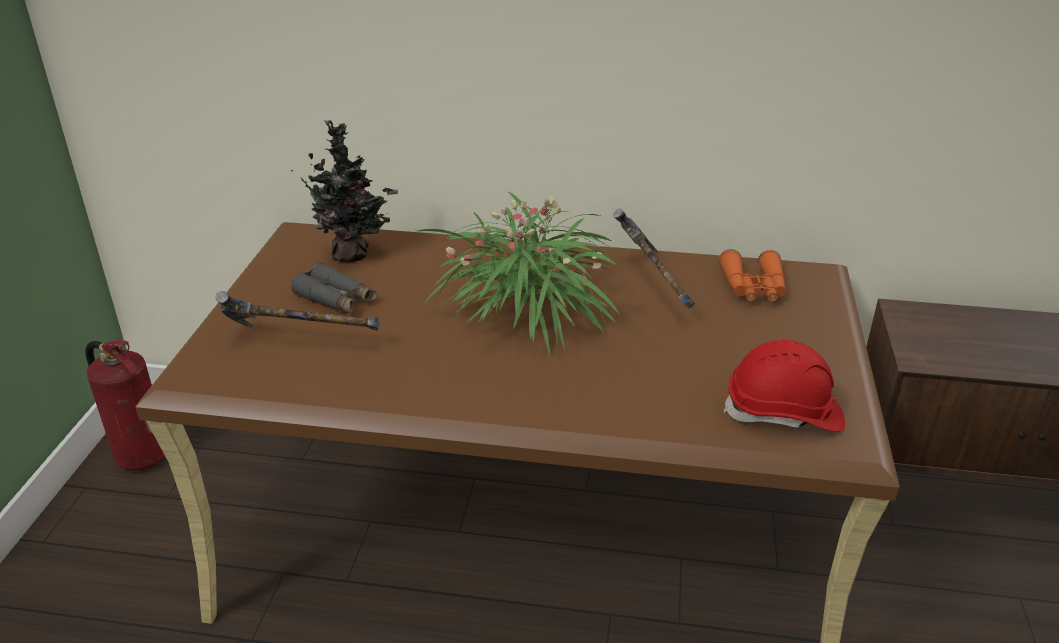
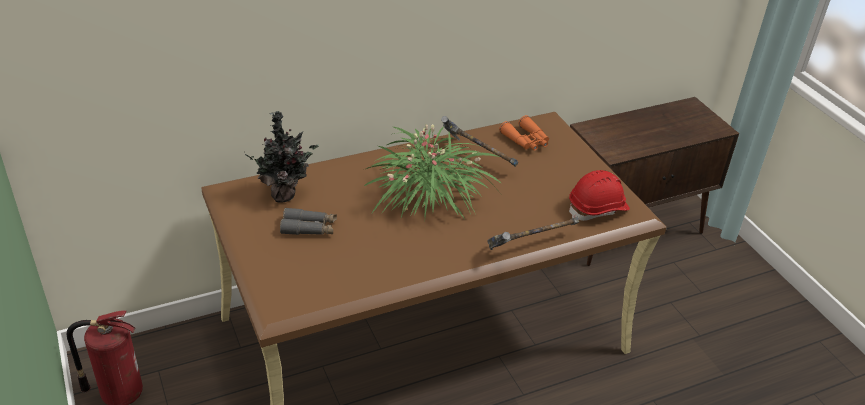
camera: 35 degrees left, 5 degrees up
(300, 343) = (320, 263): hammer -> hammer (530, 248)

